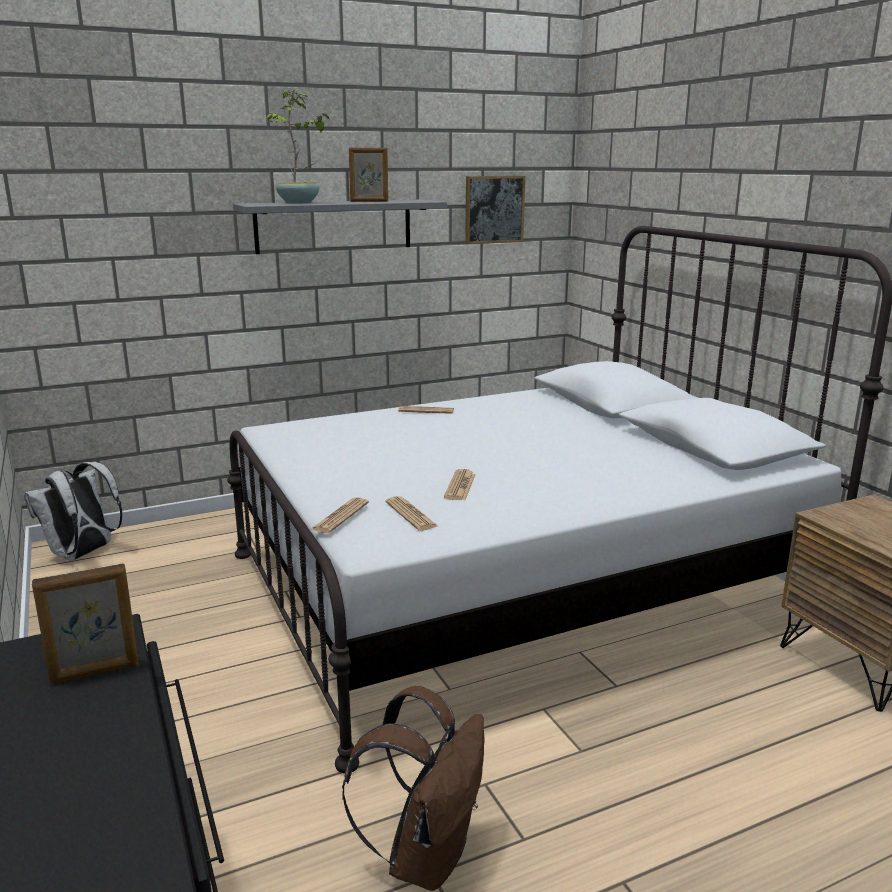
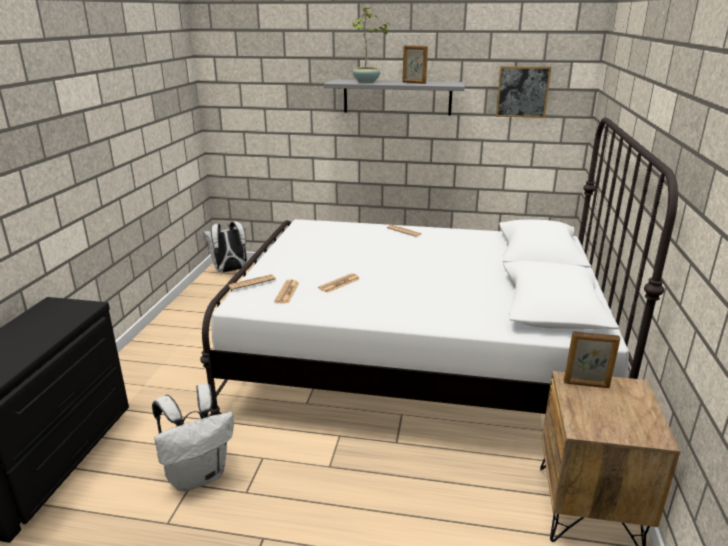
camera: 35 degrees right, 5 degrees up
(95, 672) = (59, 321): picture frame -> picture frame (586, 385)
(426, 855) = (198, 475): brown backpack -> white backpack

